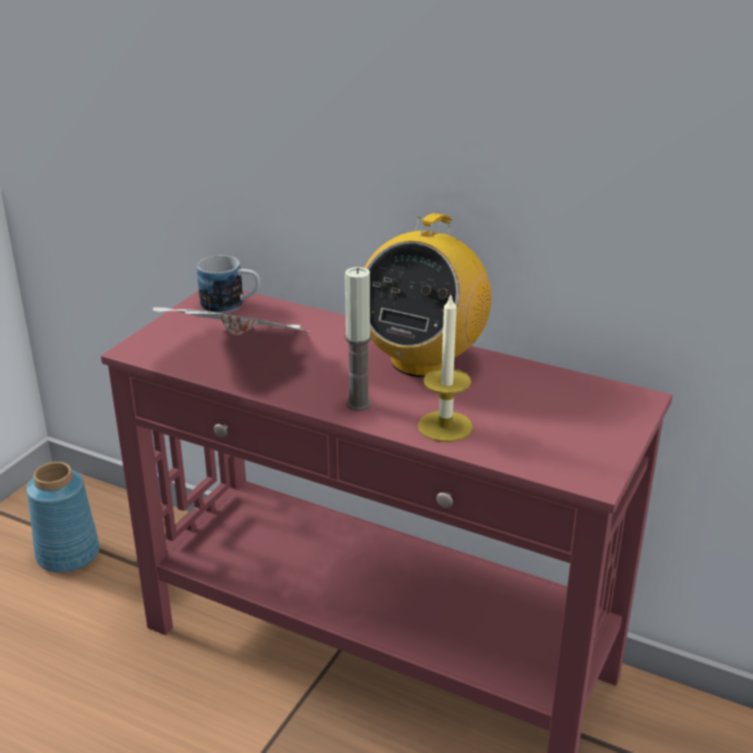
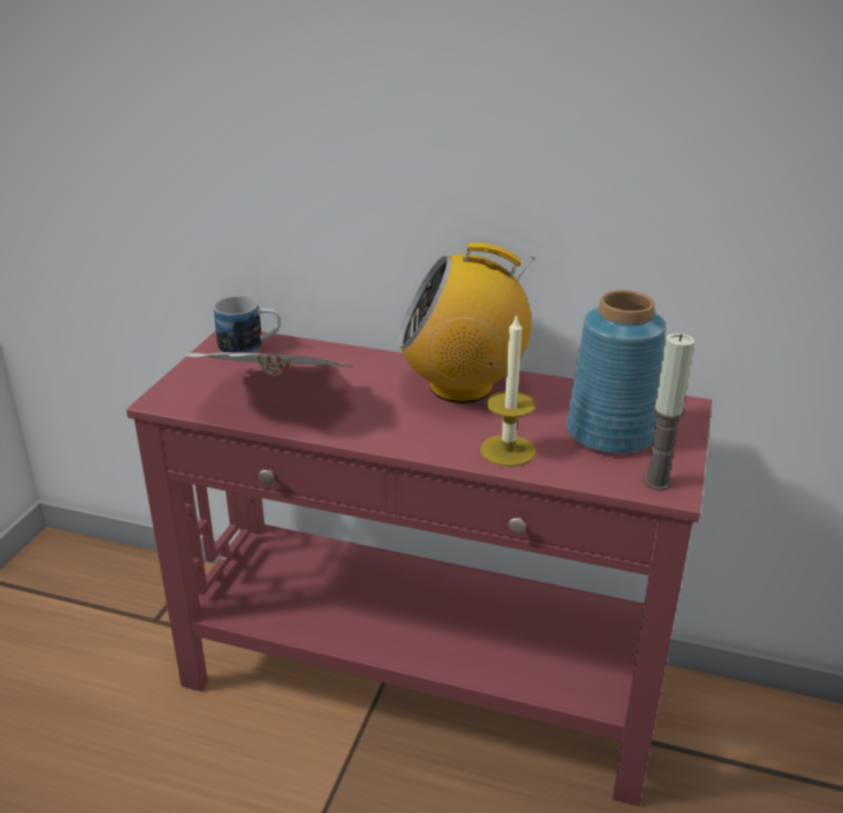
camera: 10 degrees left, 0 degrees up
(68, 555) = (81, 620): blue vase -> blue vase (611, 434)
(359, 403) = (413, 435): candle -> candle (657, 482)
(422, 360) = (462, 387): radio -> radio turned 75 degrees clockwise

